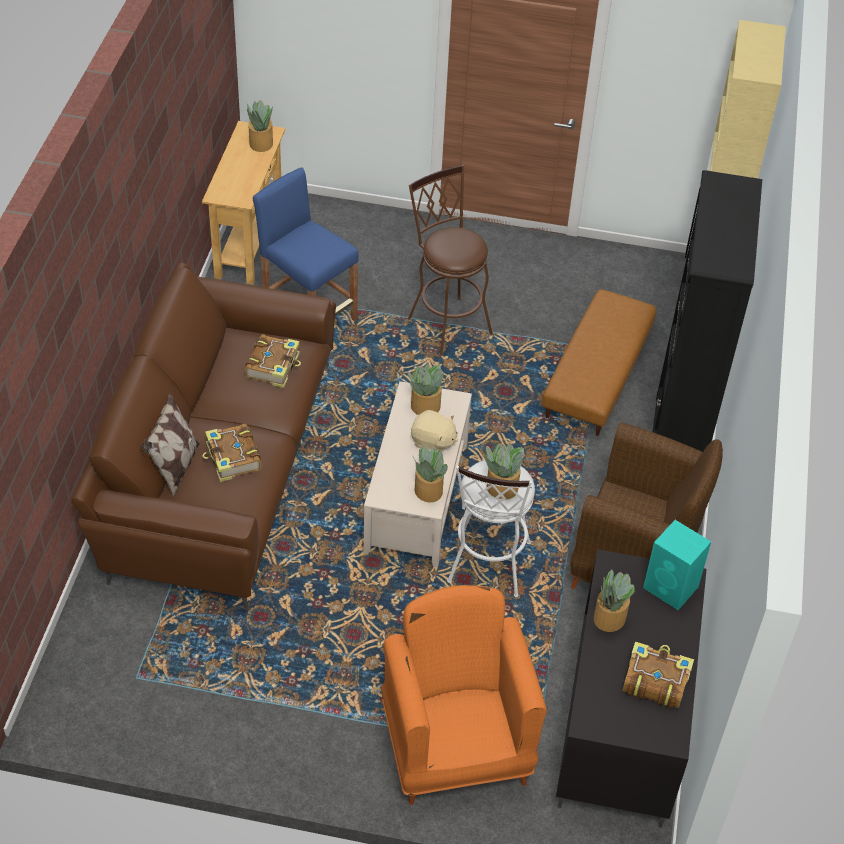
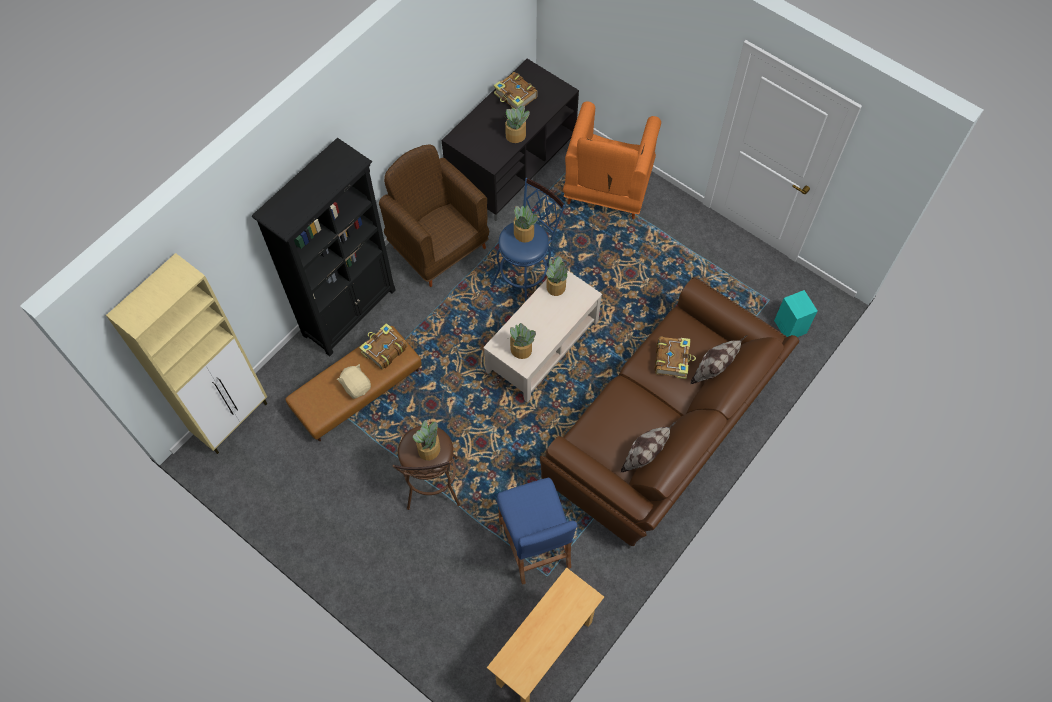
camera: 150 degrees left, 15 degrees up
(219, 356) = (644, 456): none -> pillow
(260, 144) = (519, 652): potted plant -> potted plant (429, 449)
(274, 366) = (610, 426): book -> book (383, 350)
(433, 442) = (532, 320): beige plush toy -> beige plush toy (356, 386)
(487, 568) = (527, 280): white stool -> blue stool
(672, 588) = (469, 137): turquoise speaker -> turquoise speaker (789, 326)

